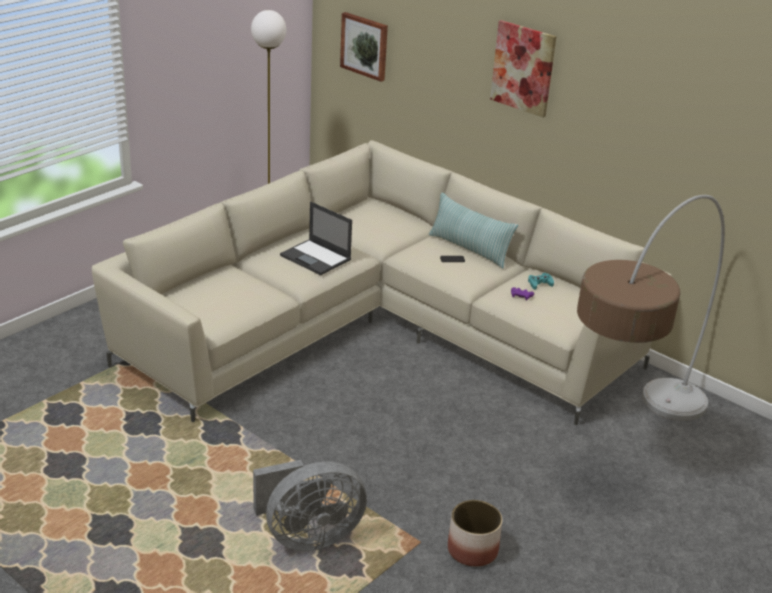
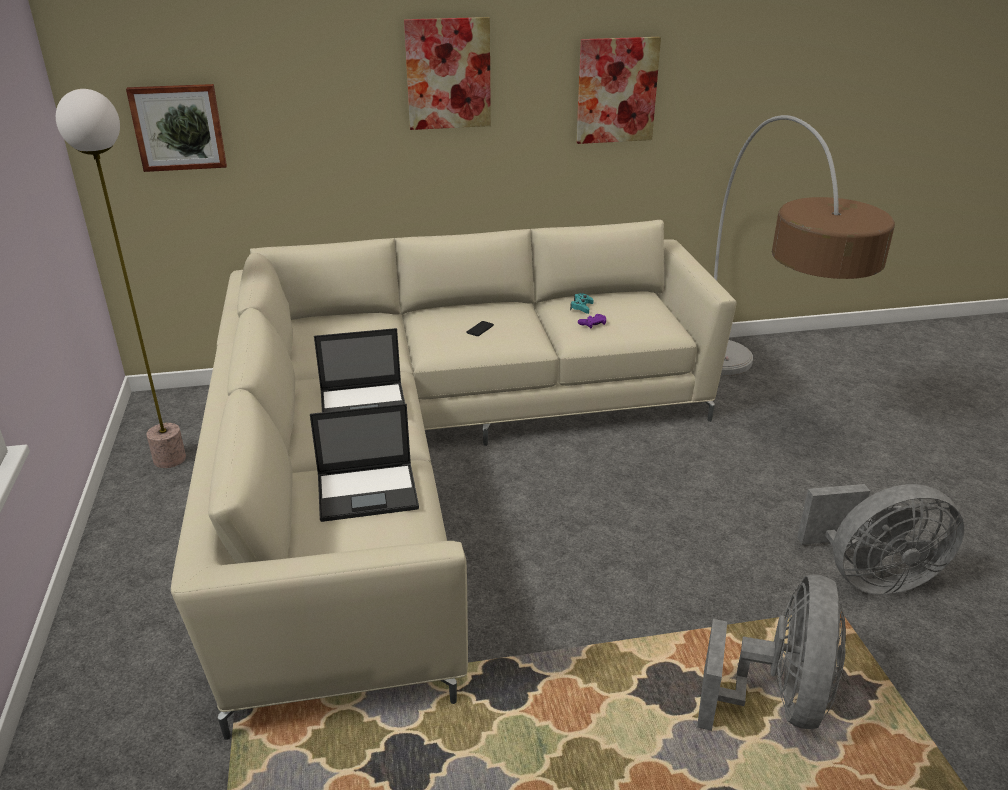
camera: 50 degrees left, 0 degrees up
(240, 292) = (368, 491): none -> laptop
(469, 249) = (472, 313): pillow -> none
(473, 550) = (870, 577): planter -> grey fan
(643, 126) = (616, 90): none -> picture

